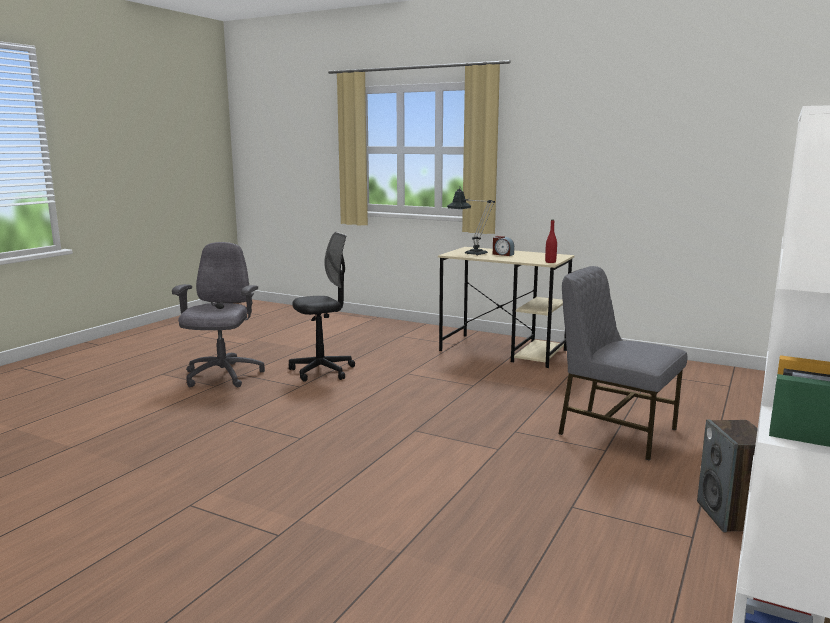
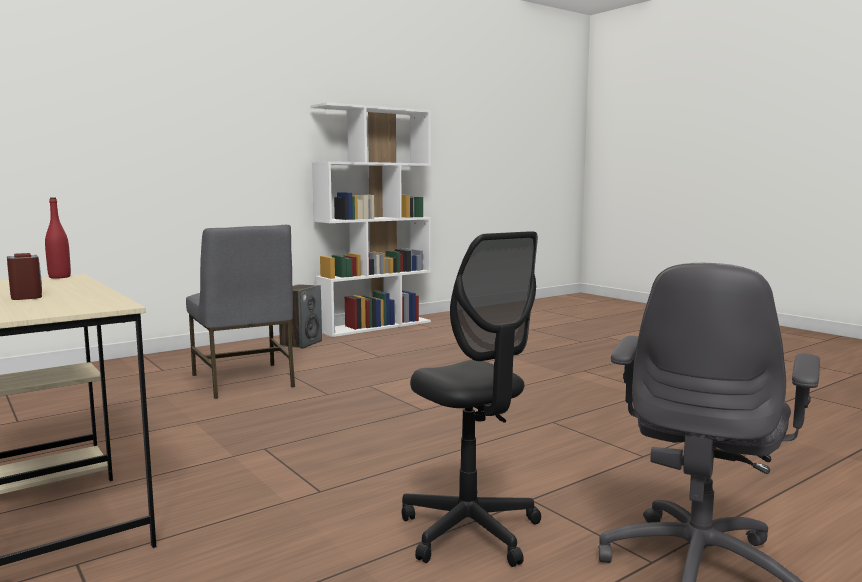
camera: 155 degrees left, 5 degrees down
(322, 371) = (470, 532): black office chair -> black office chair turned 120 degrees counterclockwise
(471, 253) = (63, 303): table lamp -> none

